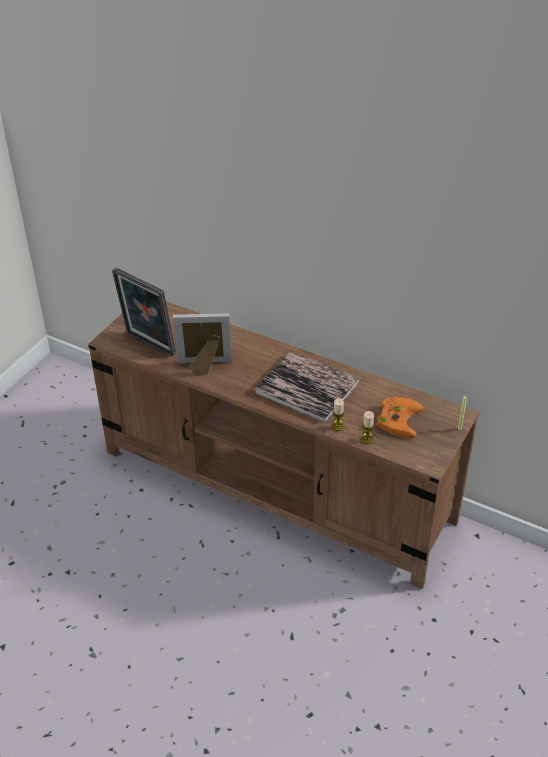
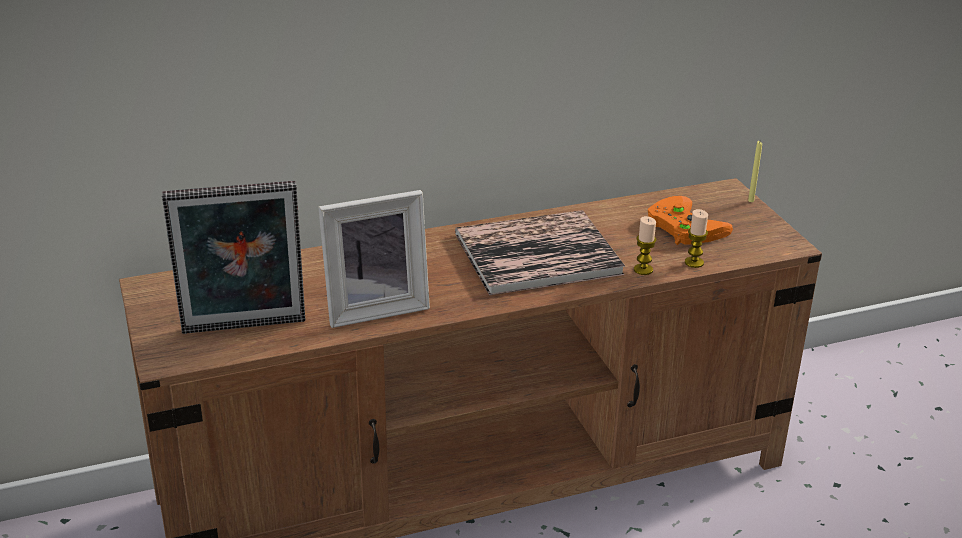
camera: 50 degrees left, 10 degrees down
(204, 367) = (374, 307): picture frame -> picture frame turned 150 degrees counterclockwise

